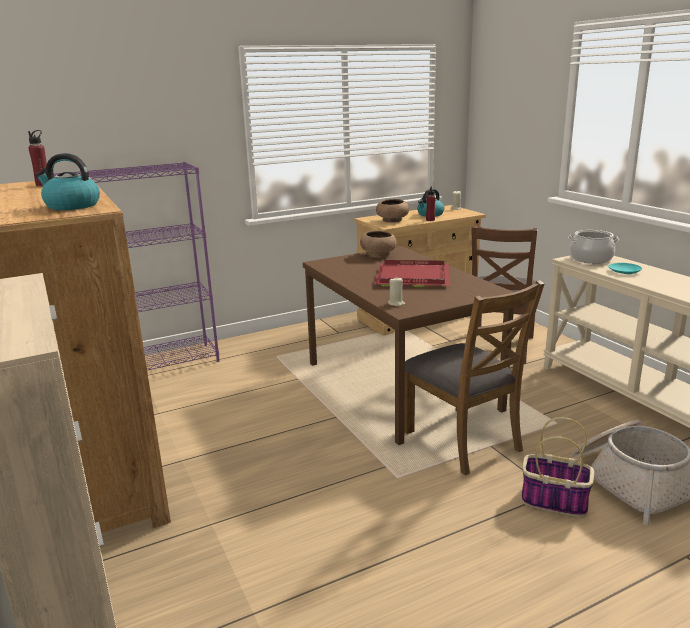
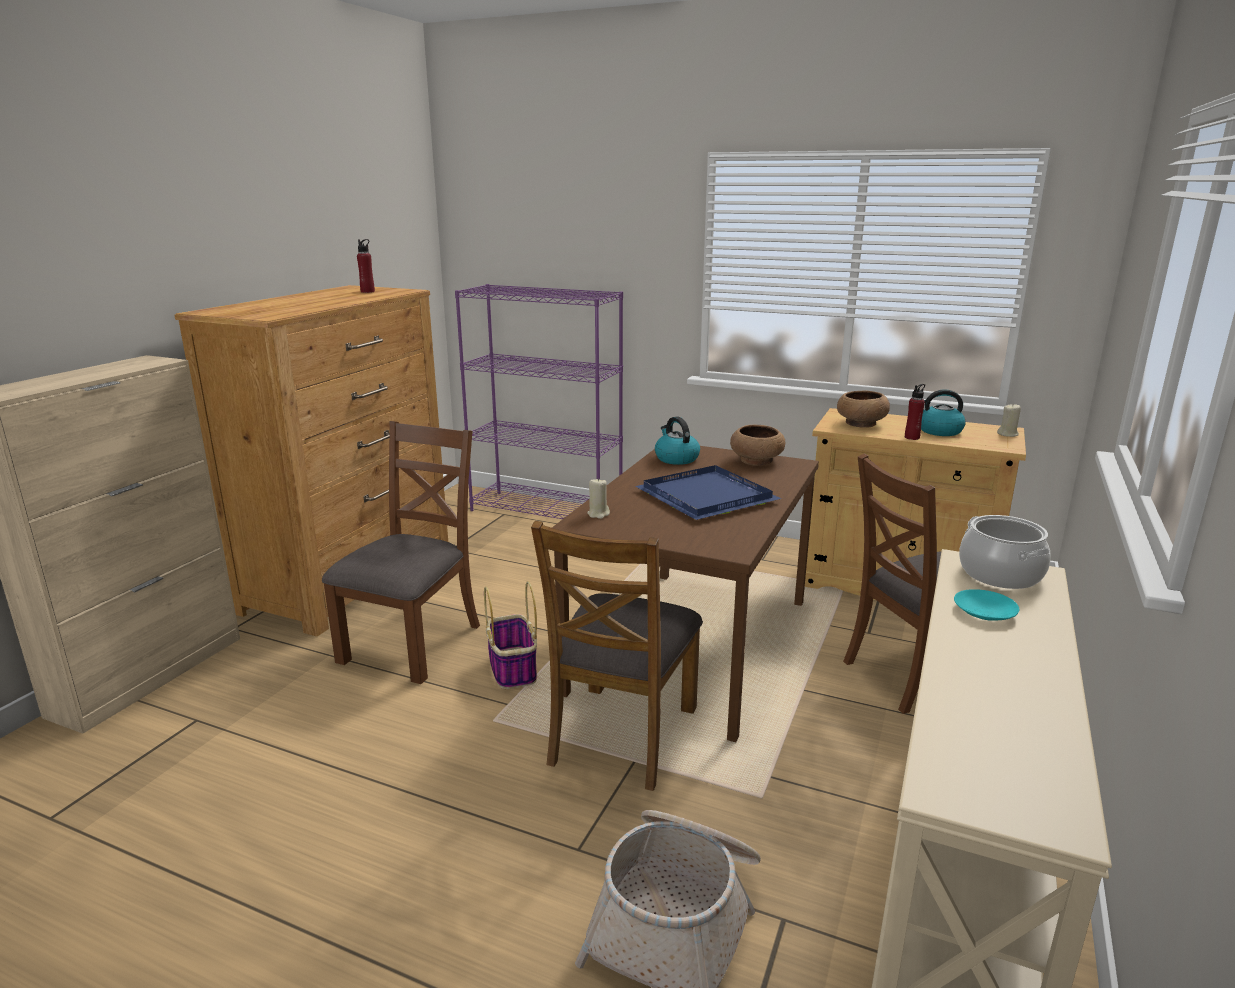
camera: 50 degrees right, 0 degrees up
(71, 206) = (277, 311): kettle -> kettle (676, 458)
(252, 479) = (413, 642): none -> brown chair
(414, 276) = (709, 497): red tray -> blue tray
(553, 501) = (557, 855): basket -> basket (512, 669)

